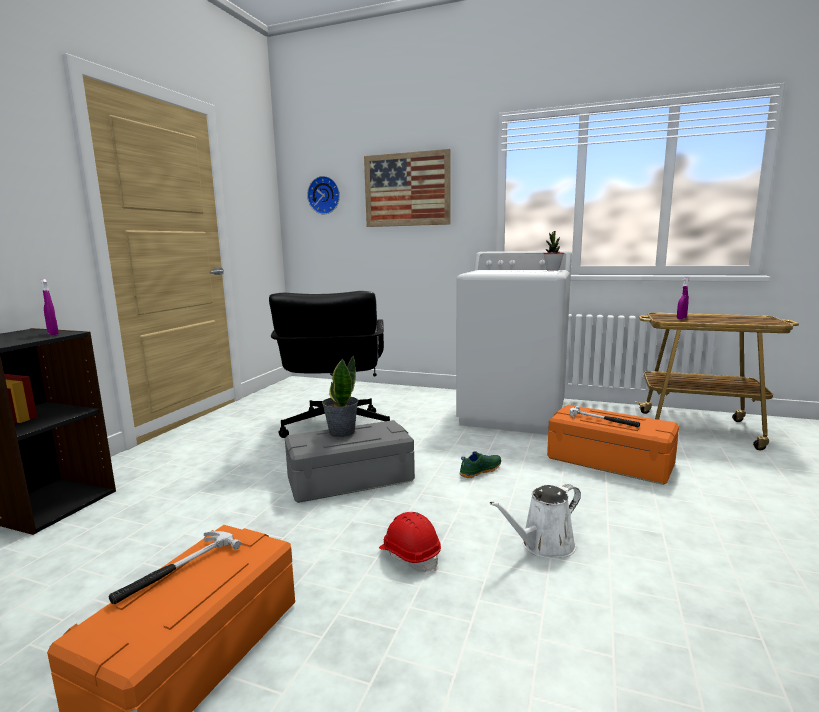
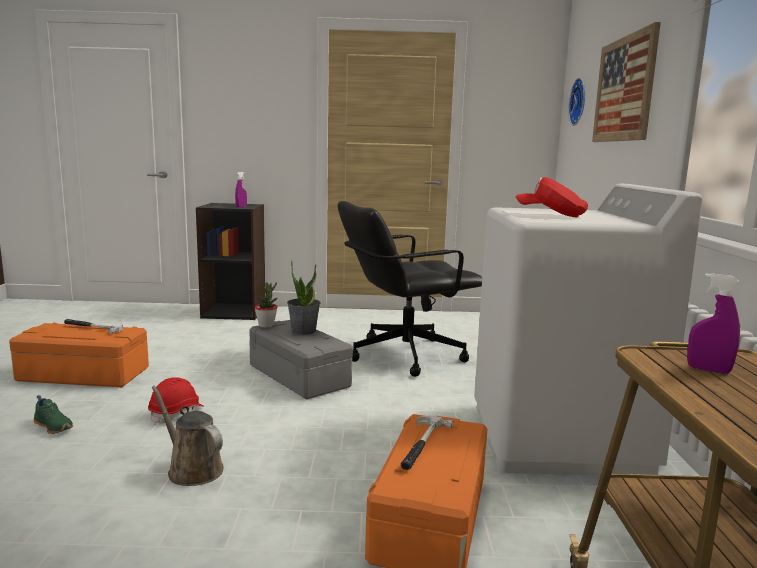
camera: 70 degrees right, 0 degrees up
(479, 471) = (347, 428): green shoe -> green shoe (54, 426)
(518, 272) = (551, 215): none -> red cap
(543, 545) = (192, 469): white watering can -> brown watering can
(552, 270) = (627, 222): potted plant -> potted plant (266, 325)

